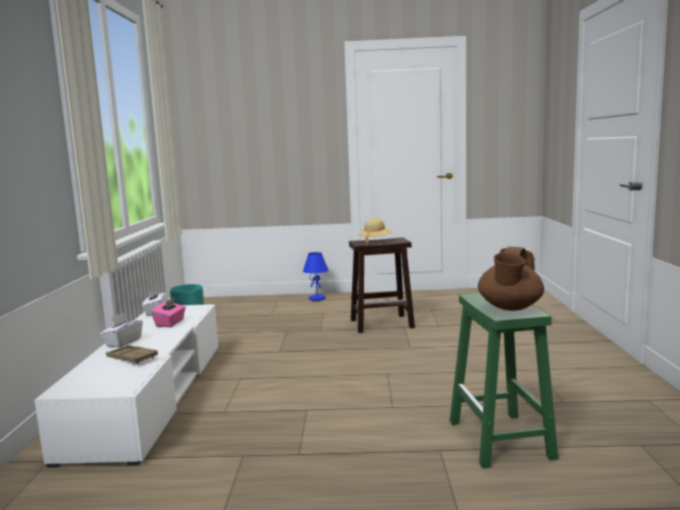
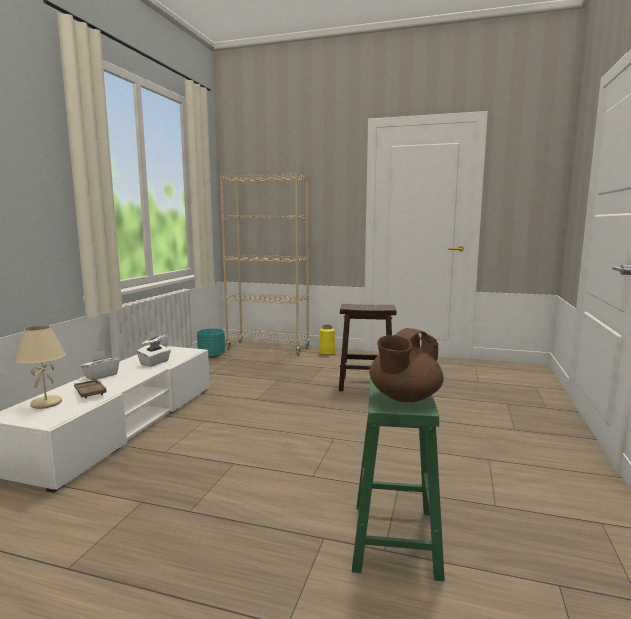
camera: 15 degrees right, 0 degrees up
(95, 375) = (46, 403): none -> beige table lamp
(170, 323) = (155, 363): pink tissue box -> white tissue box
(248, 302) = (268, 348): none -> beige bookcase
(317, 298) = (327, 353): blue table lamp -> yellow vase
(375, 241) = (364, 306): beige hat -> none

